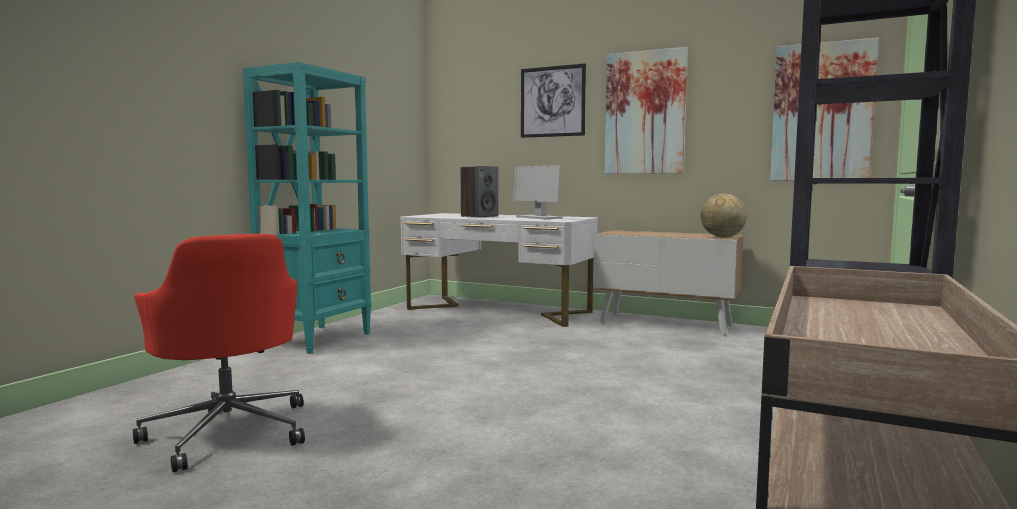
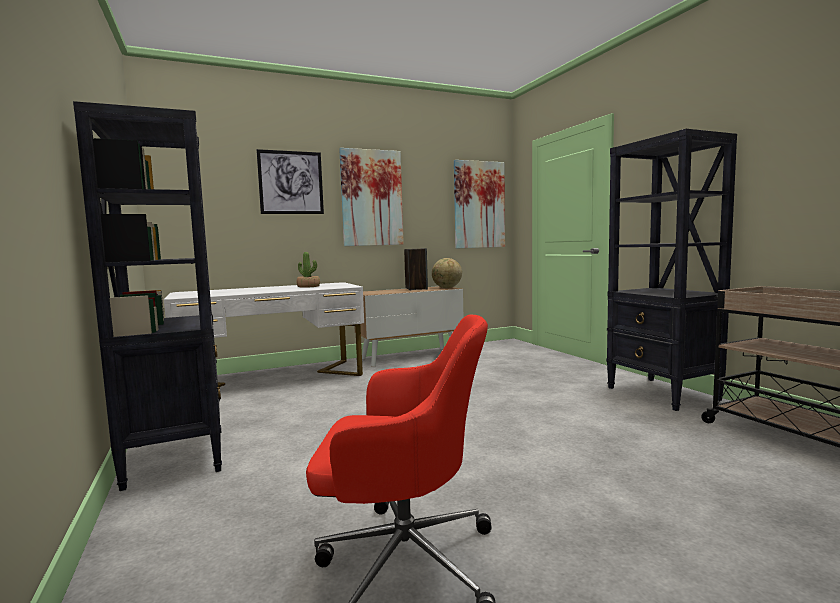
camera: 50 degrees left, 0 degrees up
(317, 339) = (176, 457): turquoise bookcase -> black bookcase
(479, 216) = (248, 290): speaker -> speaker (416, 289)
(538, 217) = (308, 286): monitor -> potted plant

